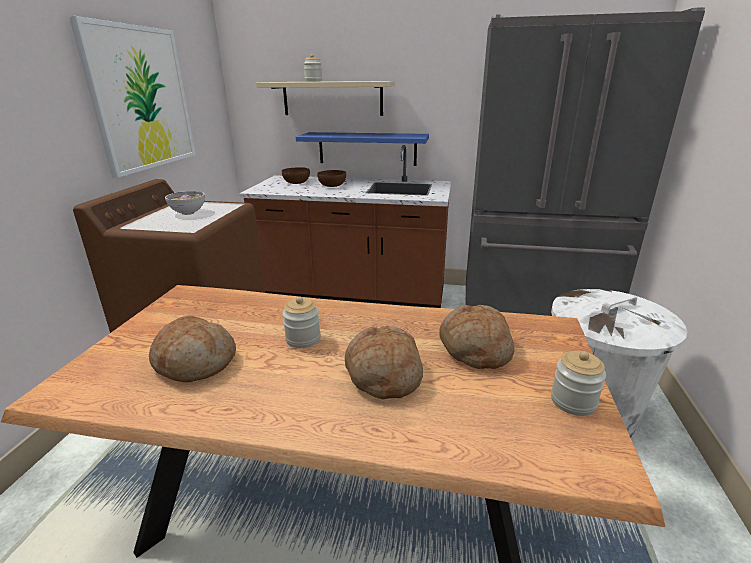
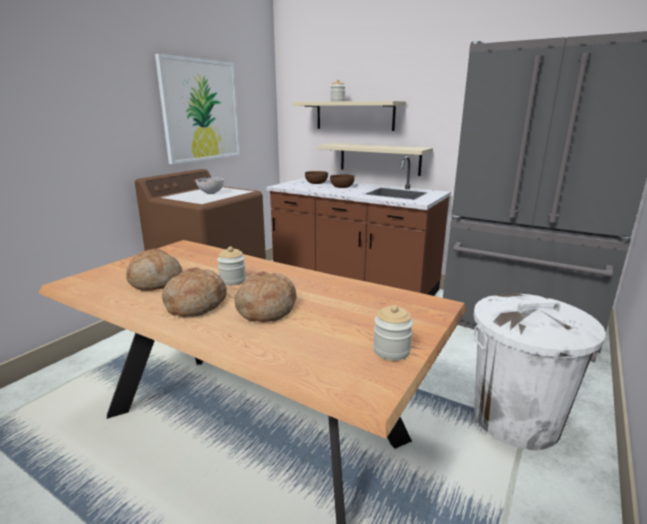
camera: 20 degrees right, 5 degrees down
(367, 148) = (379, 159): blue shelf -> beige shelf
(474, 349) = (350, 306): bread -> bread (195, 304)

